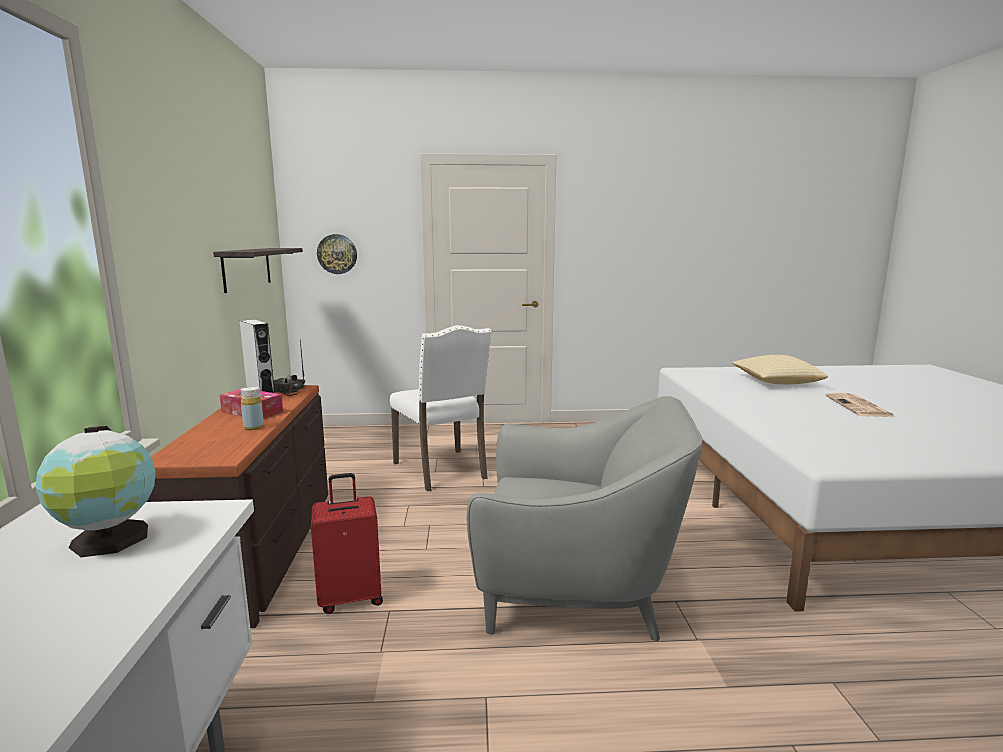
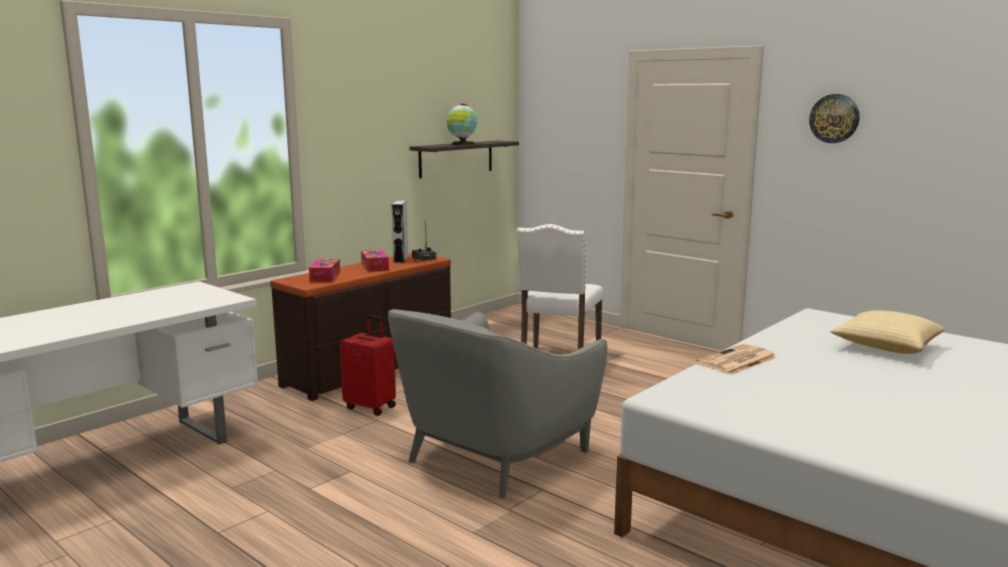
camera: 45 degrees right, 0 degrees up
(110, 541) = (189, 298): globe -> globe (462, 144)
(216, 440) = (325, 277): none -> tissue box
(253, 427) = (355, 275): yellow bottle -> none
(337, 254) = (557, 147): wall clock -> wall clock (834, 118)
(575, 588) = (494, 455): grey armchair -> grey armchair turned 75 degrees clockwise
(859, 406) = (890, 386): newspaper -> newspaper (737, 361)

